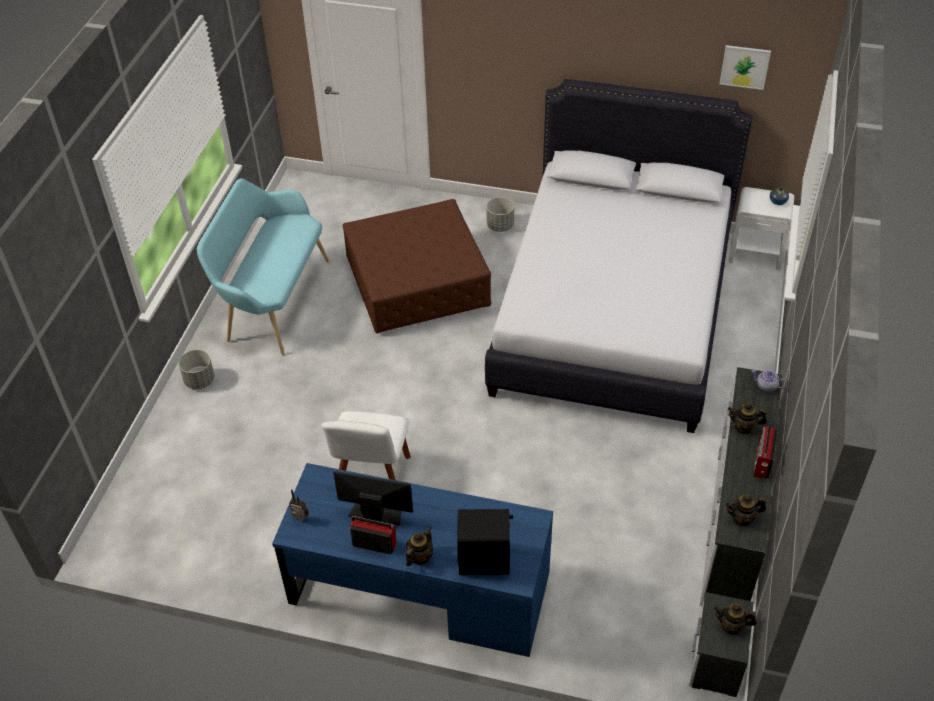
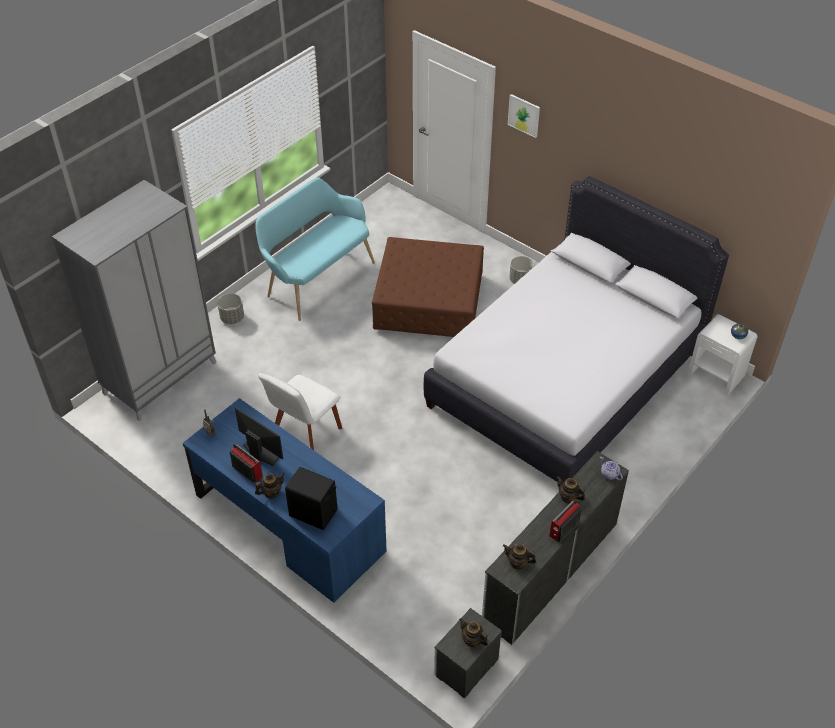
camera: 25 degrees right, 0 degrees up
(153, 482) = (160, 377): none -> grey wardrobe
(744, 67) = (728, 210): picture -> picture (524, 115)

